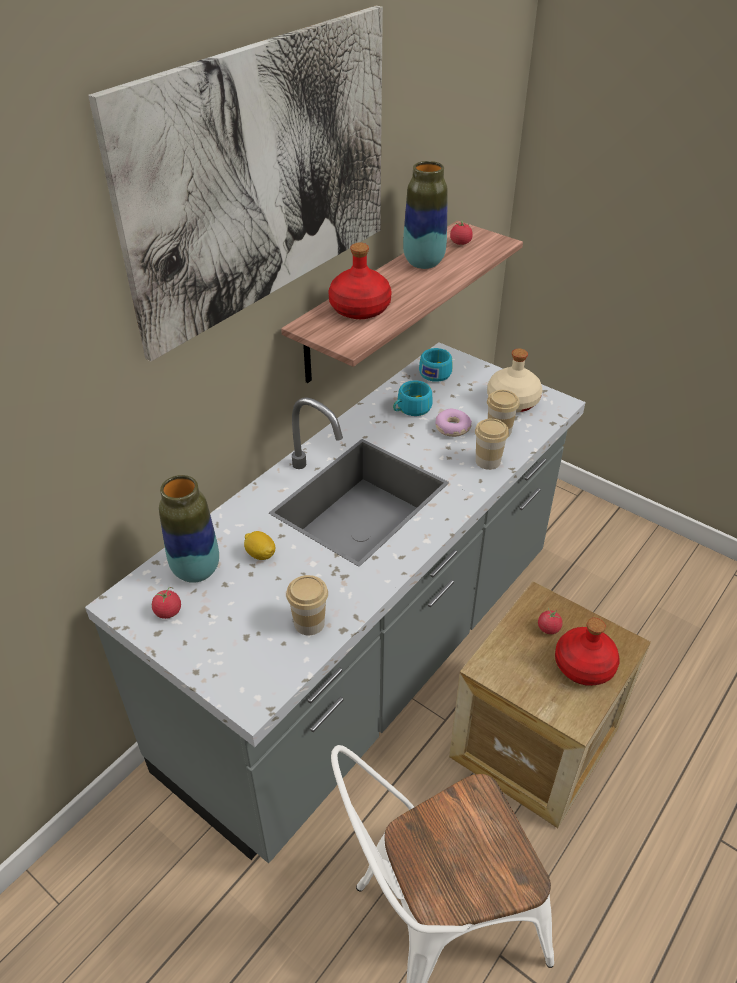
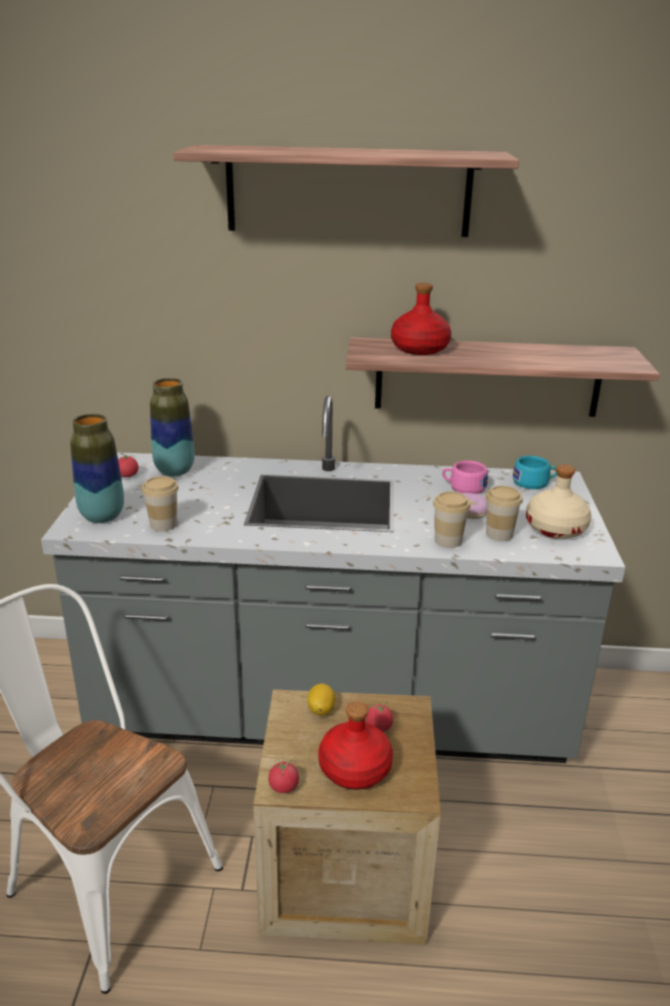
camera: 55 degrees right, 15 degrees down
(260, 554) = (214, 486): lemon -> lemon (321, 709)
(263, 176) = (348, 191): picture -> shelf
(411, 409) = (463, 487): turquoise cup -> pink cup
(423, 263) = (533, 351): vase -> vase (102, 516)
(460, 243) = (596, 355): tomato -> tomato (283, 786)

